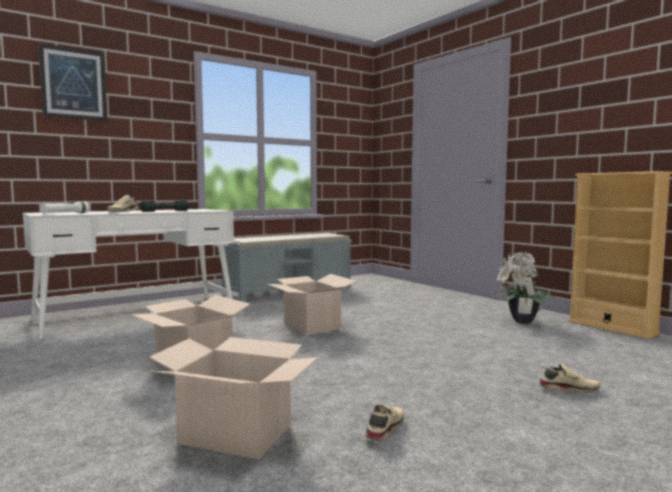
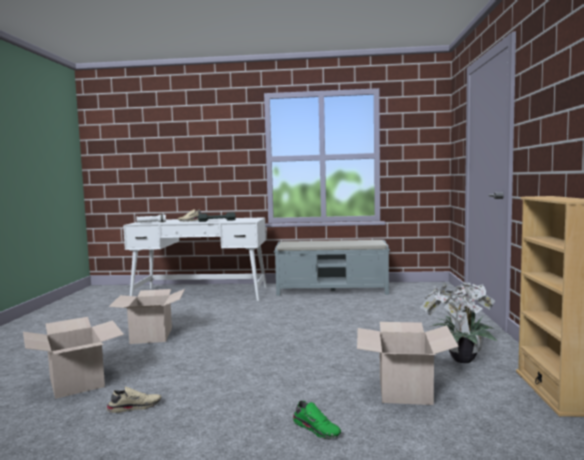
camera: 40 degrees right, 0 degrees up
(73, 84) = (181, 132): picture -> none
(312, 326) = (275, 323): cardboard box -> cardboard box (405, 389)
(568, 389) = (317, 429): beige shoe -> green shoe

